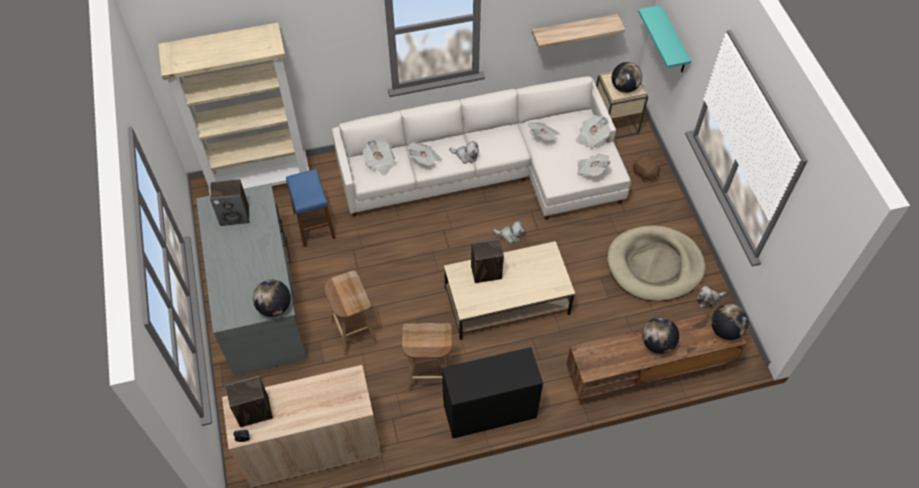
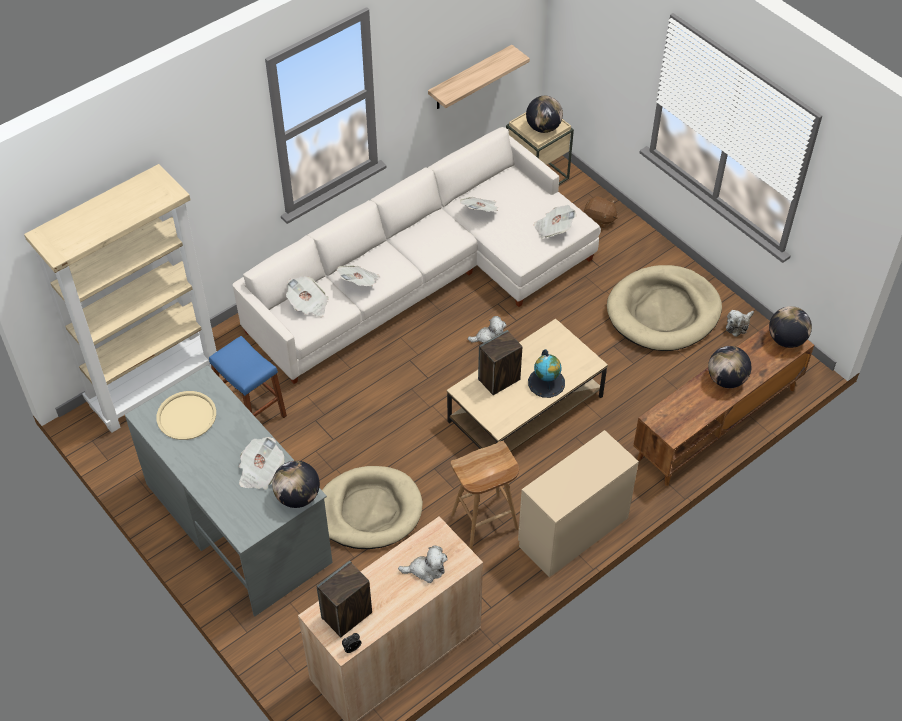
camera: 25 degrees left, 5 degrees down
(235, 215) = (186, 416): speaker -> beige tray
(353, 332) = (369, 510): brown stool -> beige dog bed
(465, 156) = (404, 262): plush toy -> plush toy (426, 569)
(489, 410) = (572, 531): black dresser -> beige dresser
(520, 289) = (546, 382): none -> globe
(591, 137) = (533, 194): newspaper -> newspaper (260, 472)
(673, 41) = (589, 54): turquoise shelf -> none

